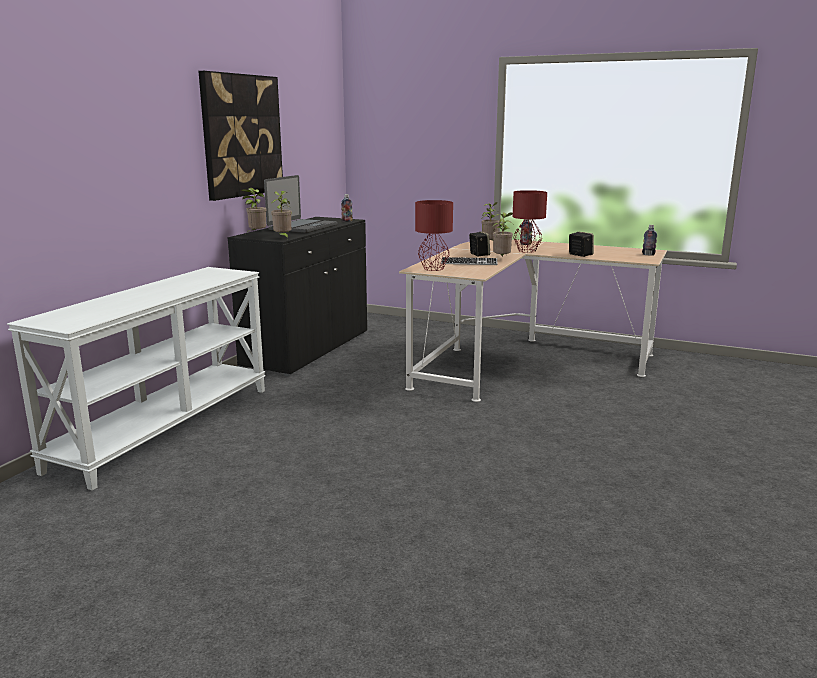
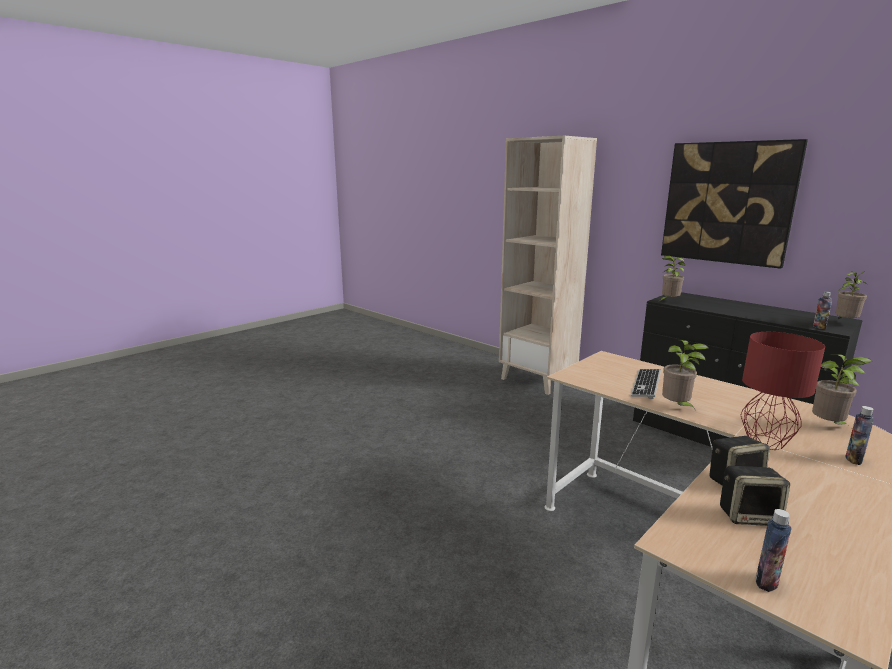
camera: 110 degrees right, 0 degrees up
(165, 426) = (538, 380): white console table -> beige bookcase
(256, 234) = (691, 297): potted plant -> potted plant (845, 323)
(302, 227) = (746, 309): laptop -> none
(434, 269) = (609, 364): red table lamp -> none
(478, 254) = (713, 400): speaker -> speaker (749, 516)

